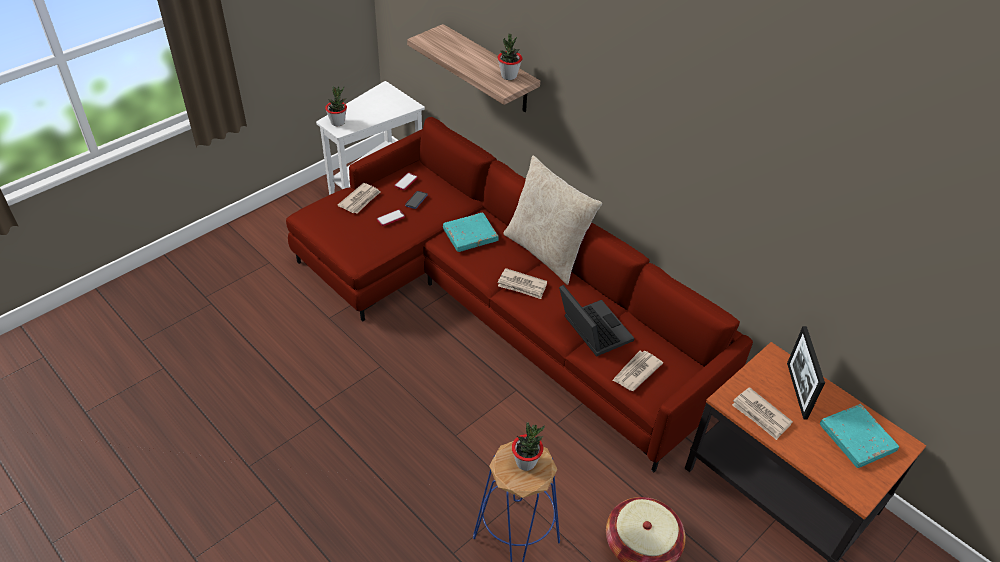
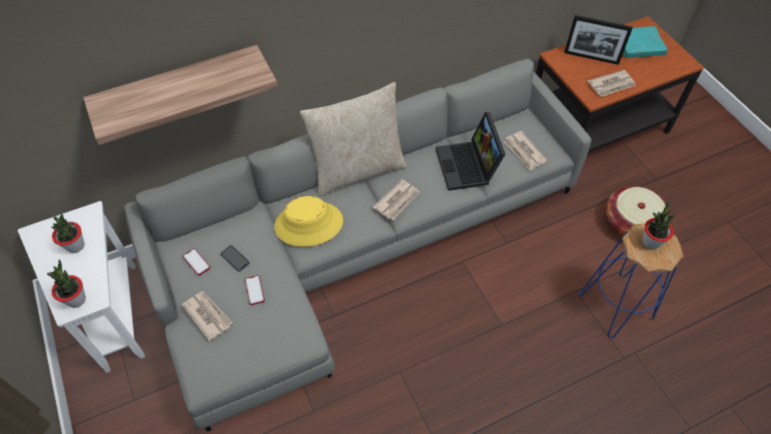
camera: 70 degrees left, 10 degrees up
(470, 235) = (308, 224): turquoise book -> yellow hat
(498, 305) = (354, 246): red sofa -> grey sofa
(509, 76) = (235, 66): potted plant -> potted plant (75, 246)
(591, 329) = (468, 166): laptop -> laptop turned 90 degrees counterclockwise

